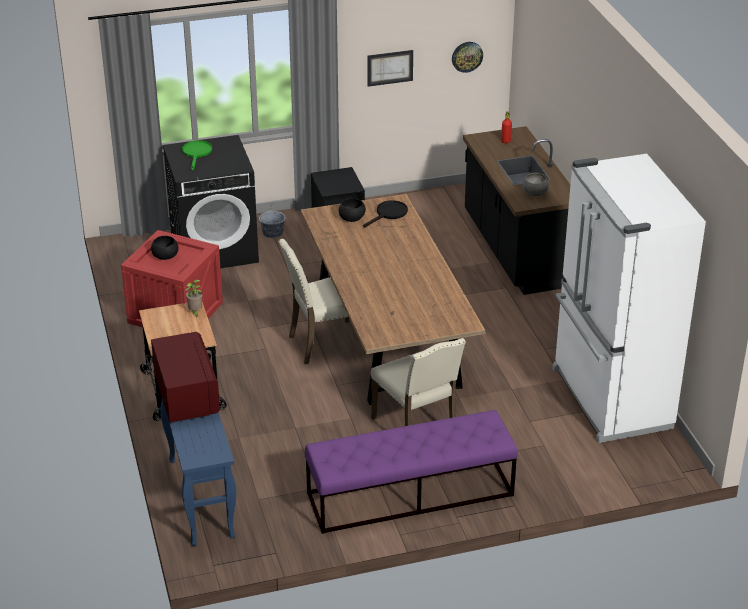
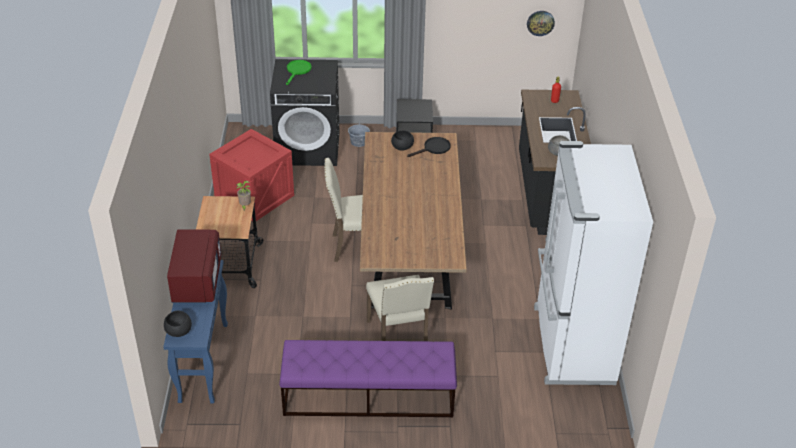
camera: 15 degrees right, 5 degrees up
(165, 256) = (247, 152): black bowl -> black bowl (178, 331)
(390, 67) = (472, 23): picture -> none

